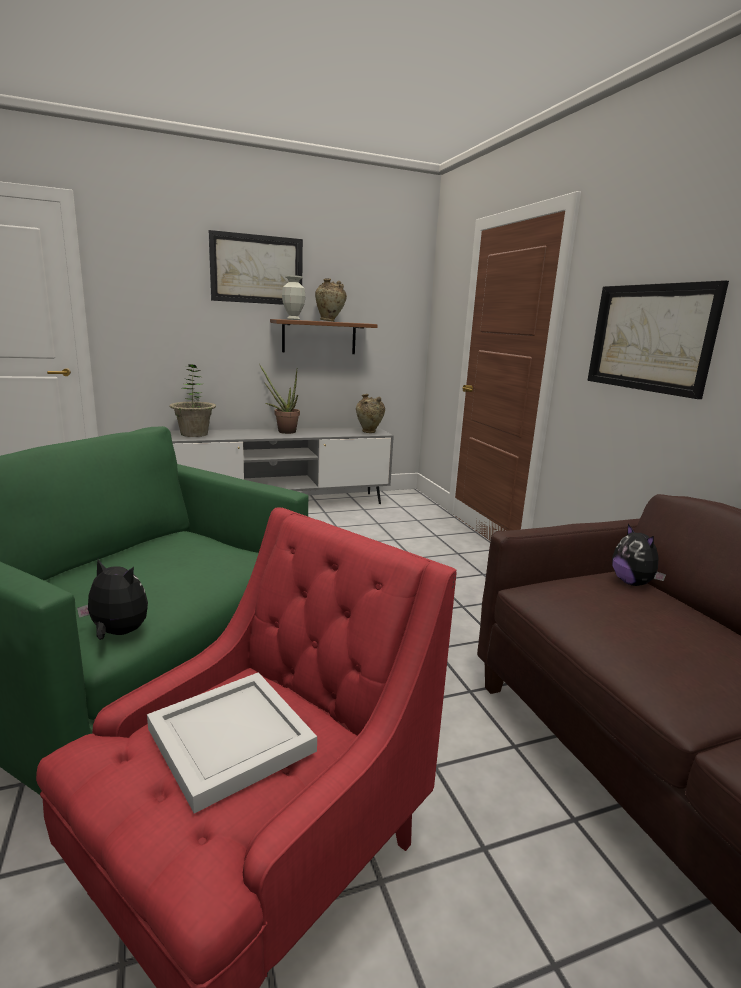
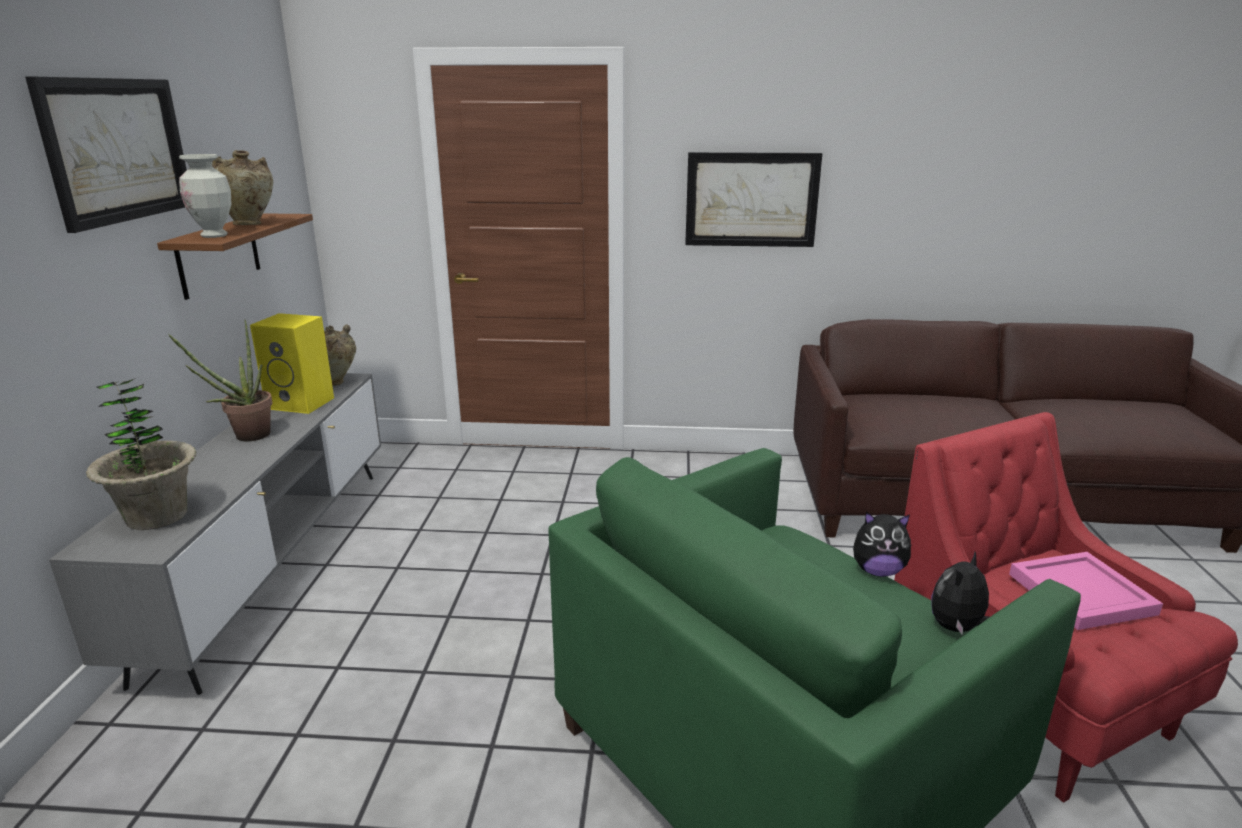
camera: 65 degrees left, 5 degrees up
(234, 740) = (1081, 592): white tray -> pink tray
(334, 432) = (302, 403): none -> yellow speaker
(633, 583) = (867, 397): plush toy -> plush toy (877, 571)

